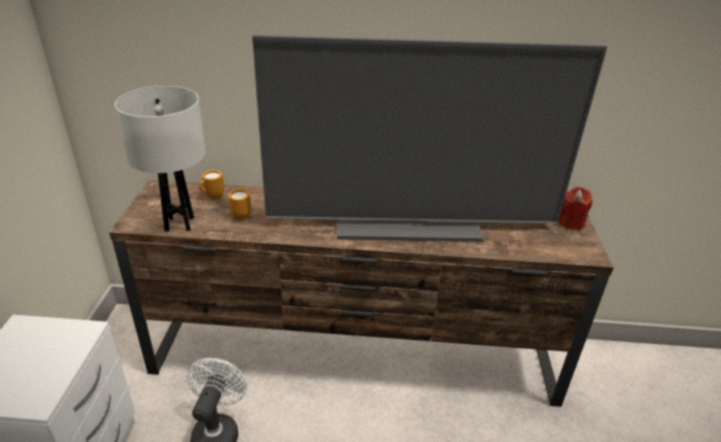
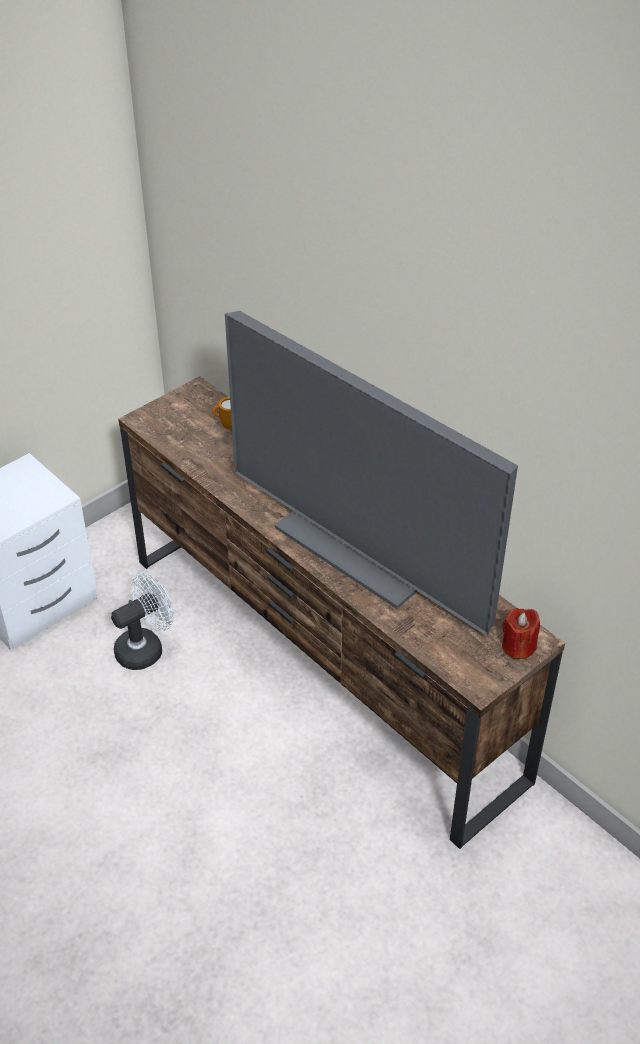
camera: 45 degrees right, 10 degrees up
(180, 224) = (173, 440): white table lamp -> none
(241, 215) = (229, 457): orange mug -> none

